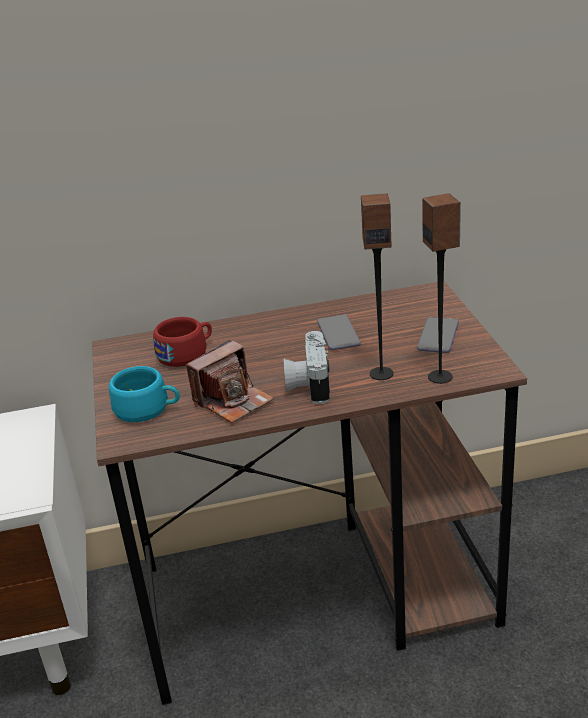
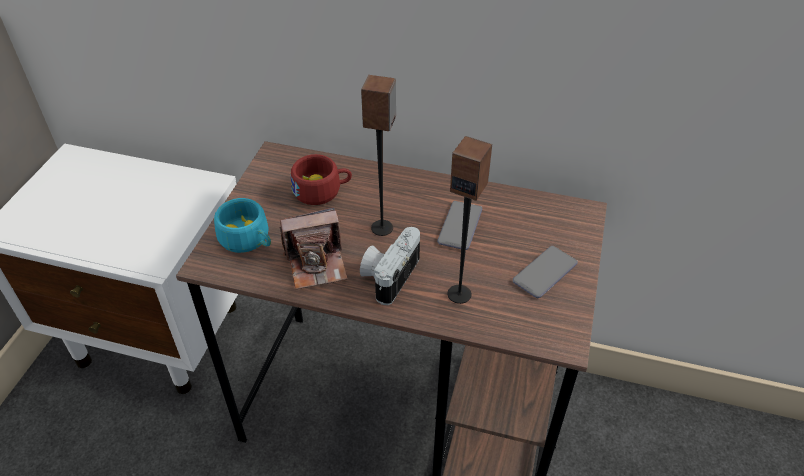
camera: 25 degrees right, 15 degrees up
(440, 377) = (508, 325): speaker -> speaker (382, 228)

